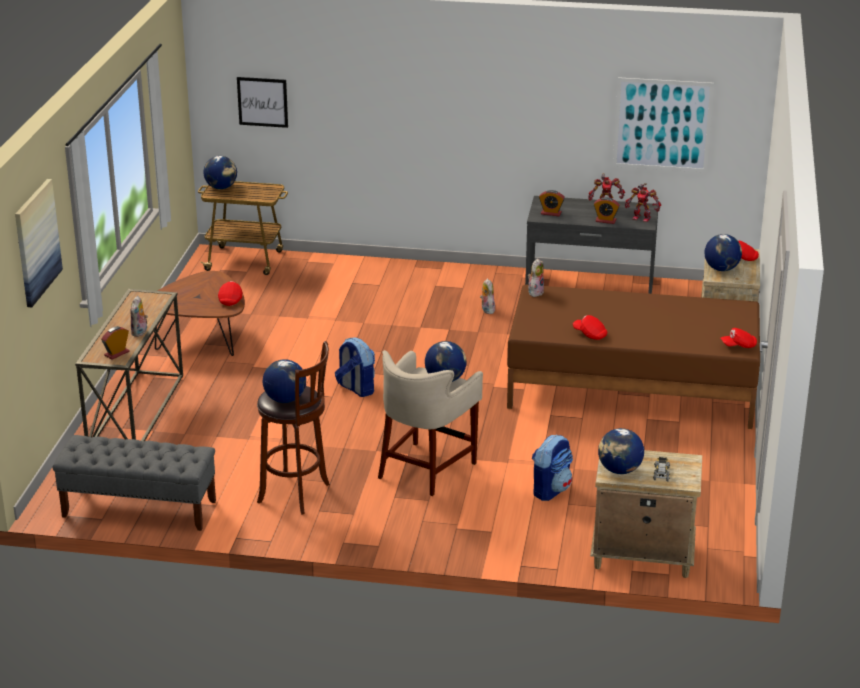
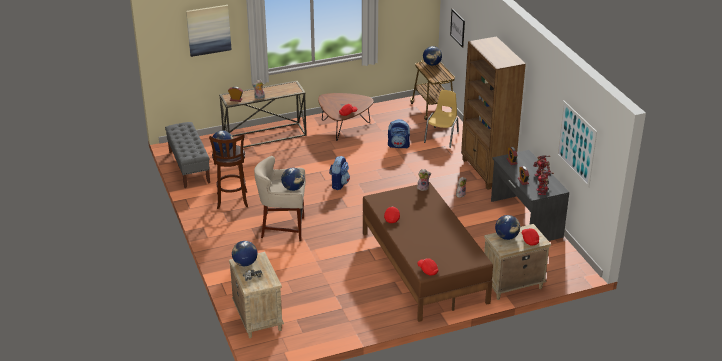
camera: 60 degrees right, 5 degrees up
(328, 277) = (442, 137): none -> yellow chair
(453, 276) = (487, 172): none -> brown bookcase
(550, 490) = (295, 271): backpack -> backpack (399, 145)

